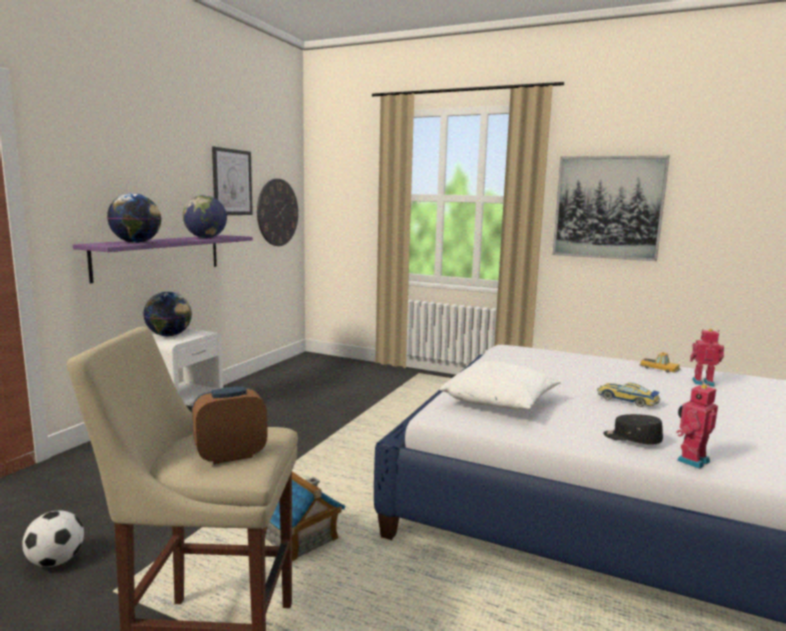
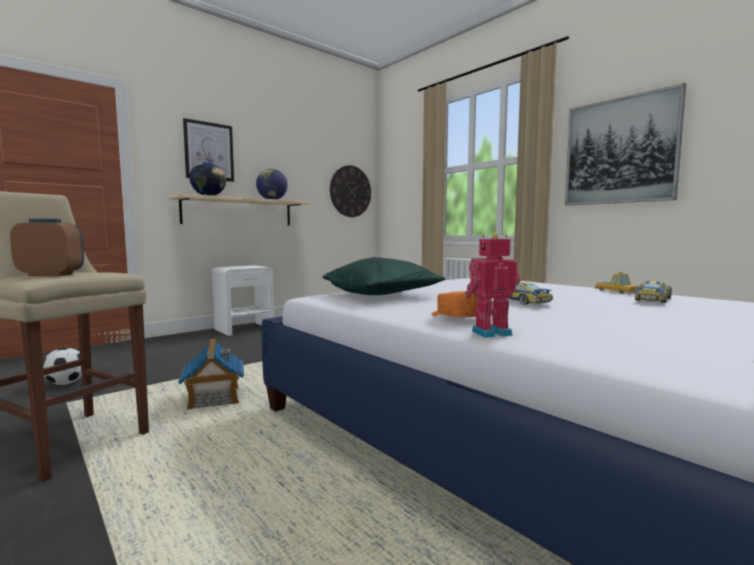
camera: 25 degrees right, 5 degrees down
(159, 256) = (239, 212): purple shelf -> beige shelf
(169, 335) = (235, 266): globe -> none
(232, 182) = (306, 165): picture -> picture (209, 151)
(500, 402) = (382, 295): white pillow -> green pillow
(631, 439) = (455, 317): black cap -> orange cap
(702, 382) = (653, 299): toy robot -> toy car

